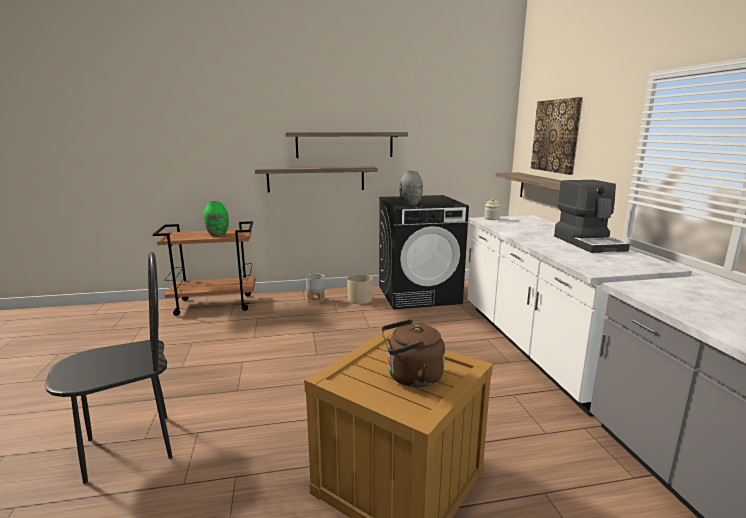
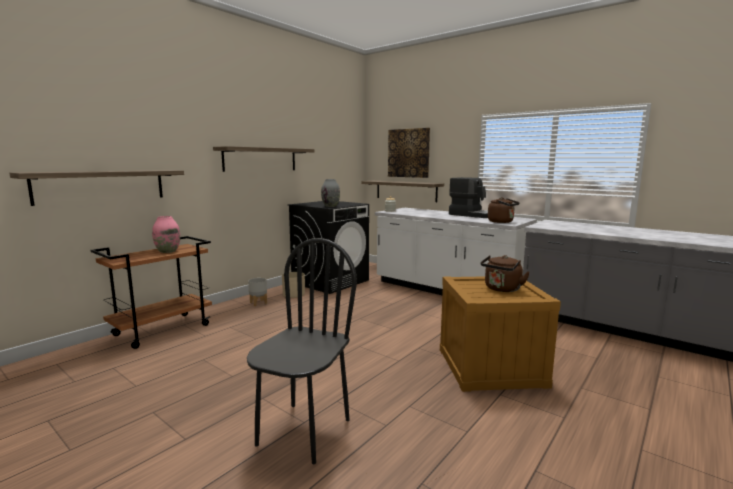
camera: 40 degrees left, 5 degrees down
(217, 234) = (167, 251): green vase -> pink vase
(316, 178) = (239, 190): shelf -> shelf (101, 186)
(594, 265) = (502, 222): none -> brown kettle

